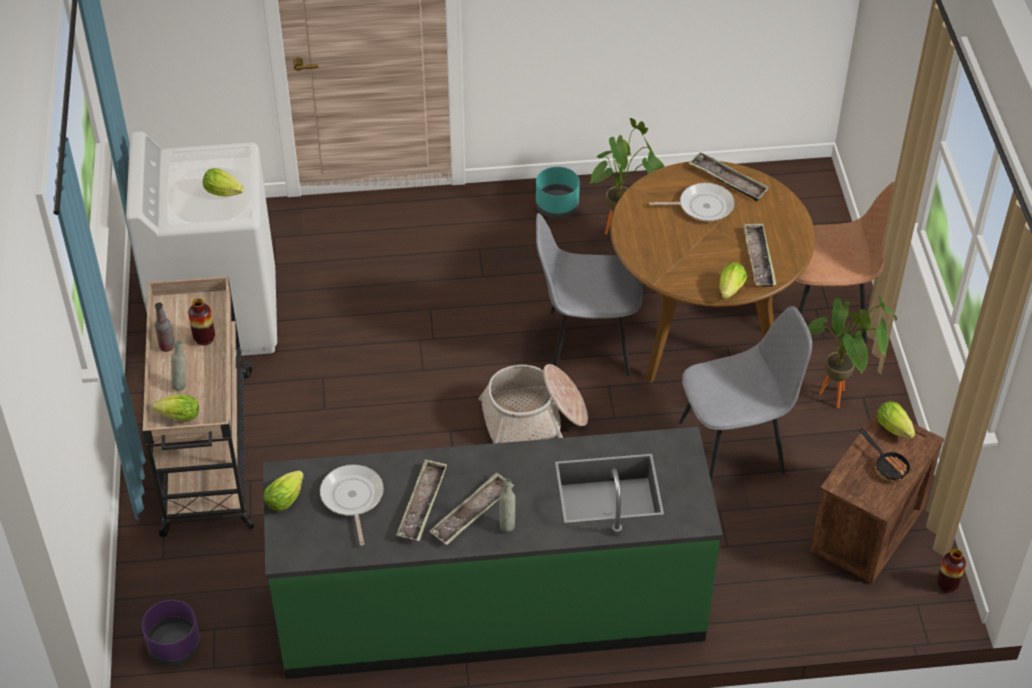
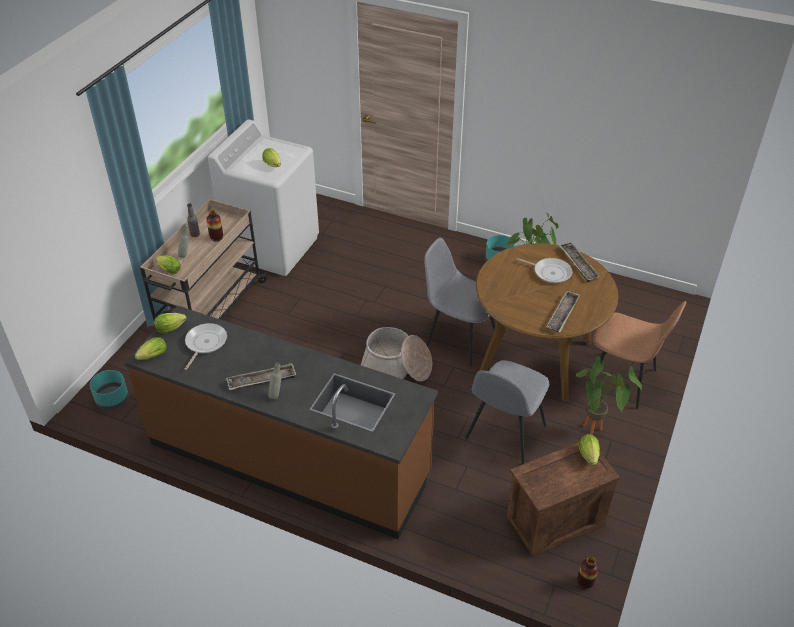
camera: 30 degrees right, 5 degrees down
(175, 646) = (112, 400): purple planter -> turquoise planter
(422, 504) = (239, 363): tray -> none
(491, 607) = (289, 458): green counter -> brown counter
(730, 291) = (529, 325): lettuce -> lettuce (152, 357)
(734, 447) = (504, 433): grey chair -> grey chair turned 105 degrees clockwise
(887, 465) = (566, 476): frying pan -> none

